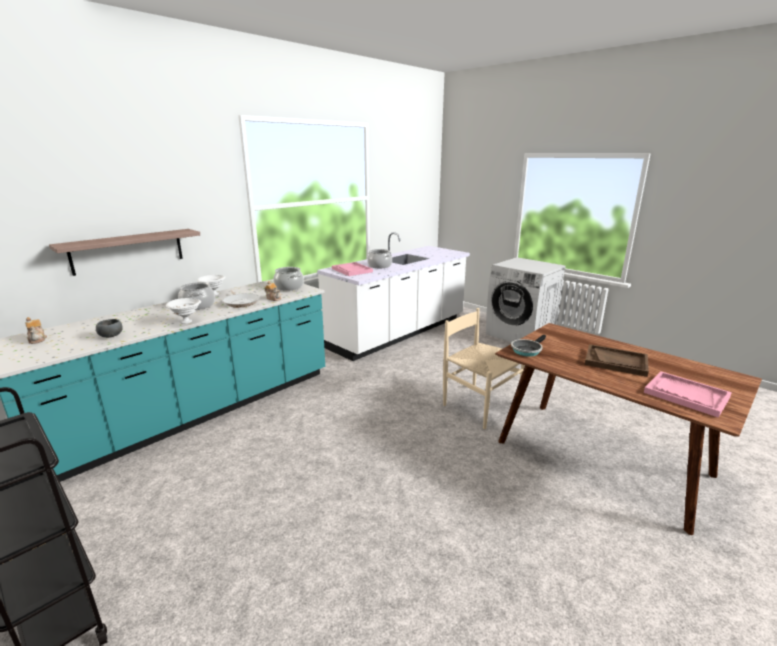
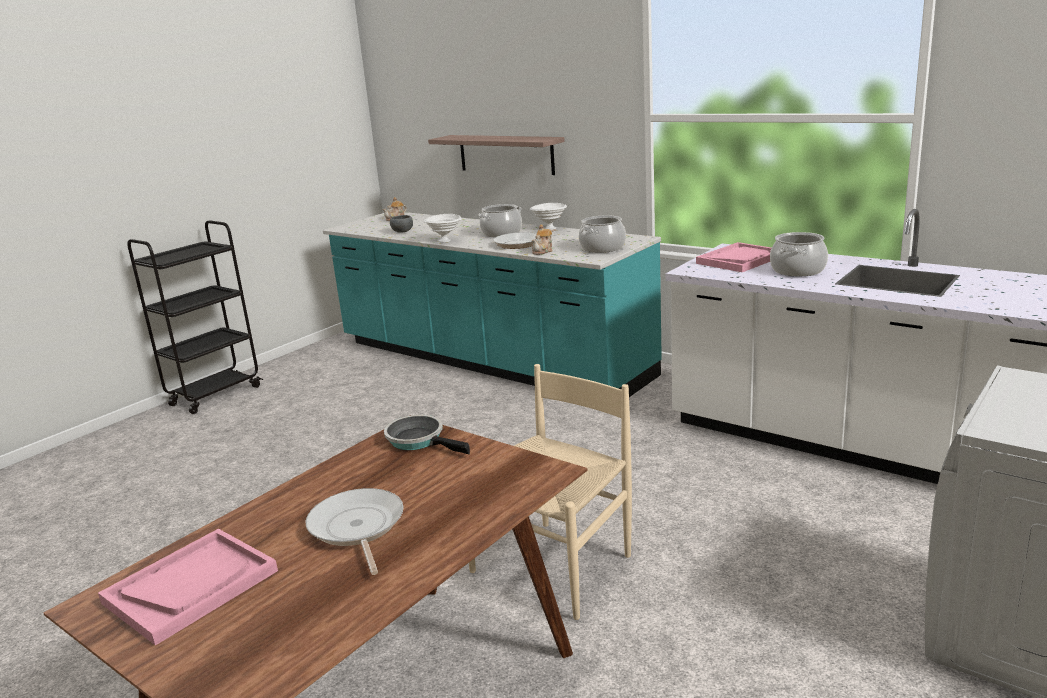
camera: 85 degrees right, 0 degrees up
(616, 361) = (357, 528): brown tray -> frying pan

